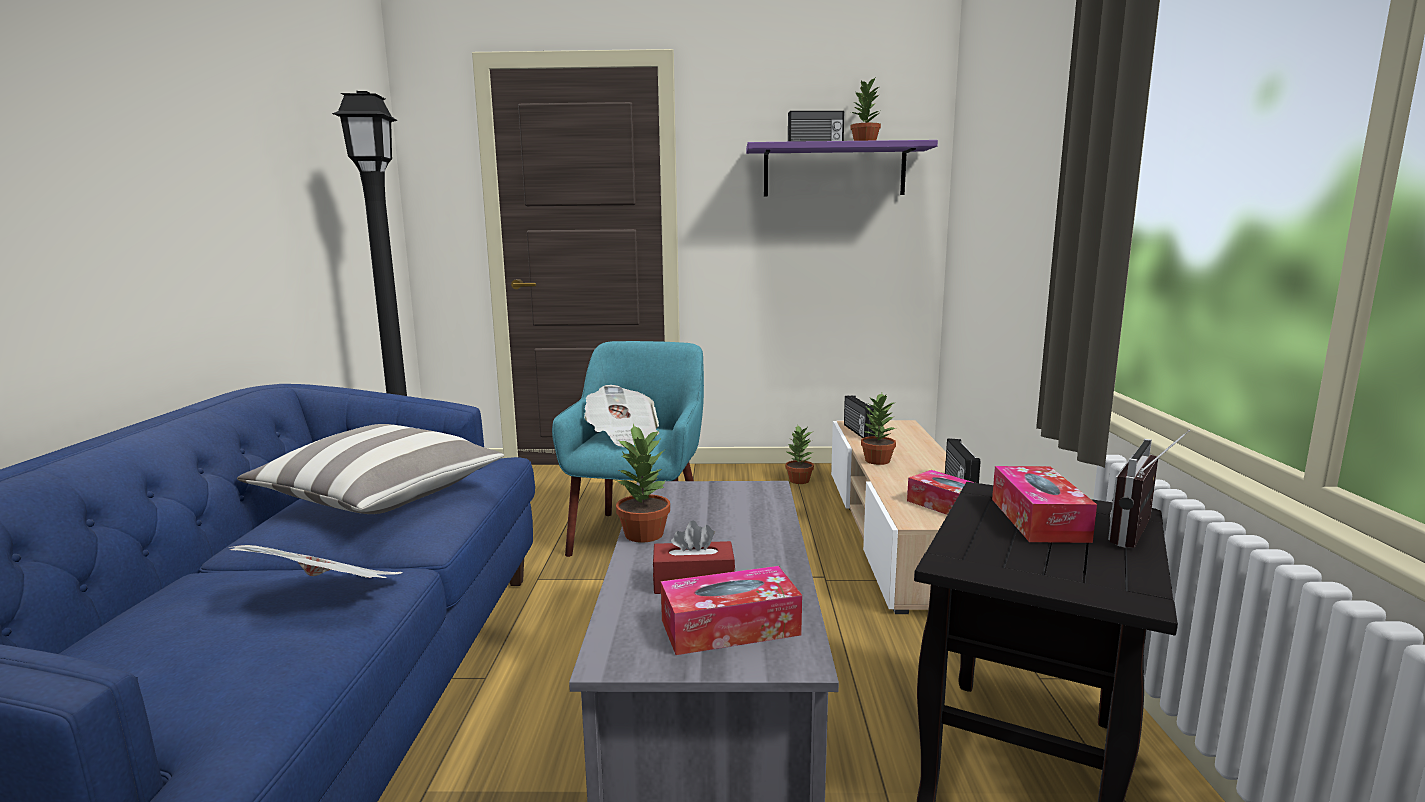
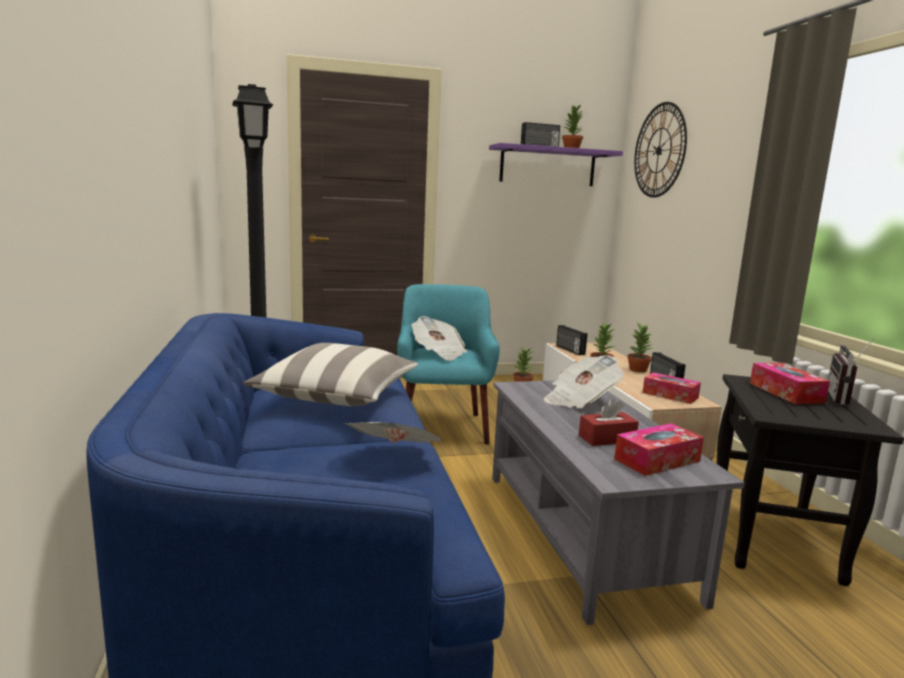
camera: 15 degrees left, 0 degrees up
(644, 534) = (541, 413): potted plant -> potted plant (638, 369)
(729, 515) = (580, 400): none -> newspaper
(983, 134) = (659, 150): none -> wall clock

